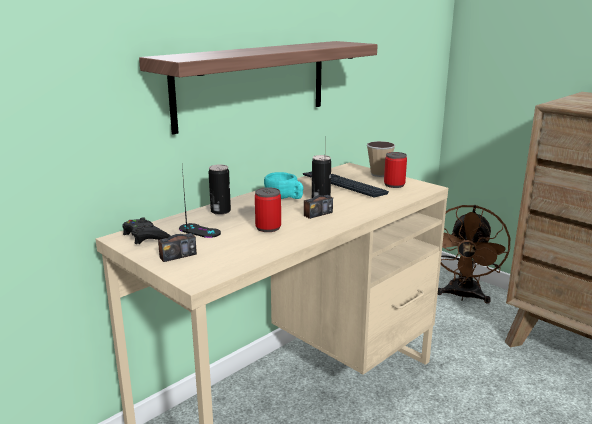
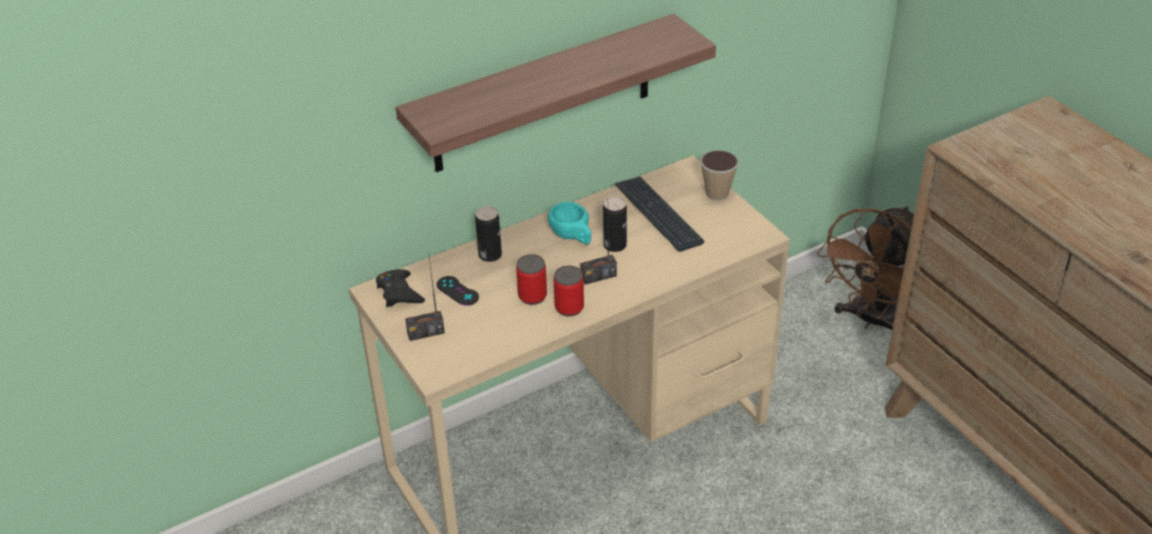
camera: 15 degrees right, 20 degrees up
(394, 185) = (722, 223): can -> can (569, 307)

